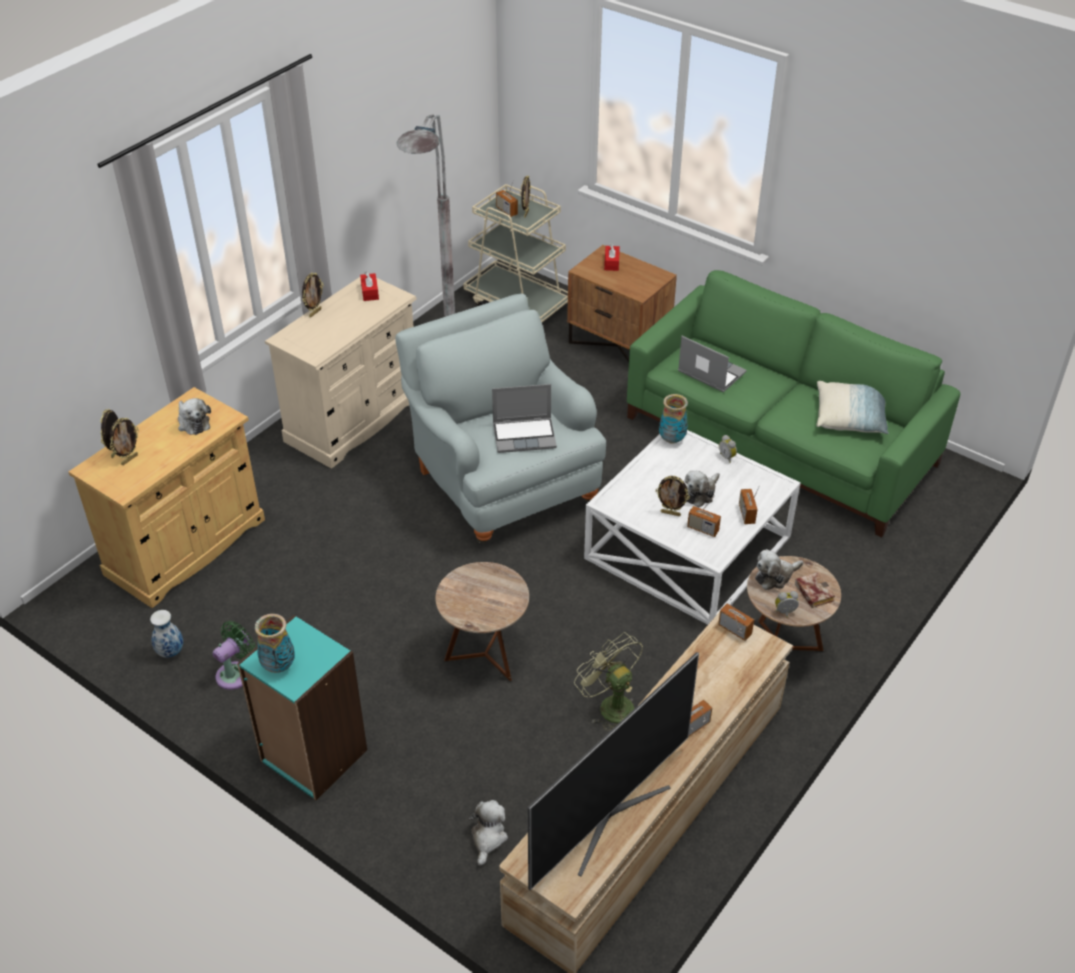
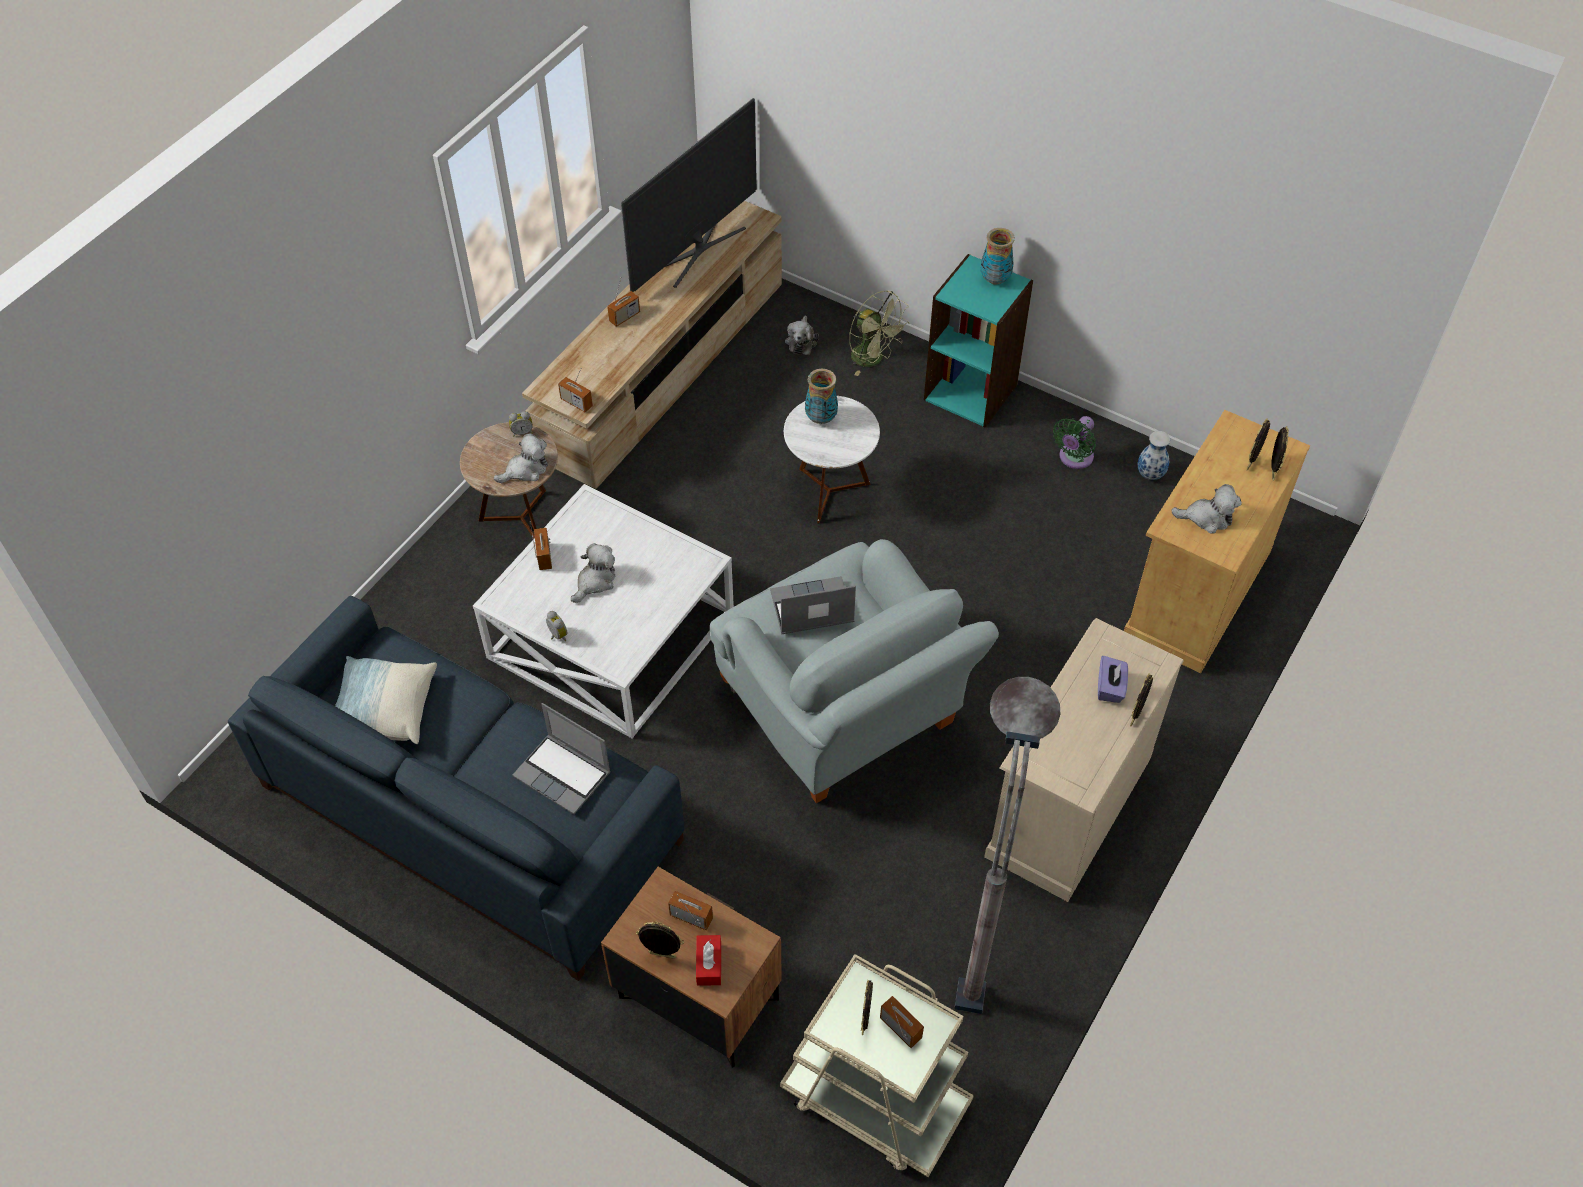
camera: 175 degrees right, 10 degrees up
(193, 422) = (1207, 518): plush toy -> plush toy turned 135 degrees clockwise
(324, 328) = (1110, 688): none -> purple tissue box
(370, 292) = (1071, 767): red tissue box -> none
(484, 655) = (830, 492): brown side table -> white side table
(610, 705) = (700, 453): green fan -> green fan (873, 359)
(670, 513) = (632, 552): picture frame -> picture frame (662, 956)
(671, 439) = (625, 658): vase -> vase (821, 419)
(703, 529) = (597, 534): radio -> radio (691, 917)
(780, 441) = (471, 811): green sofa -> blue sofa
(812, 592) = (490, 455): book -> none

